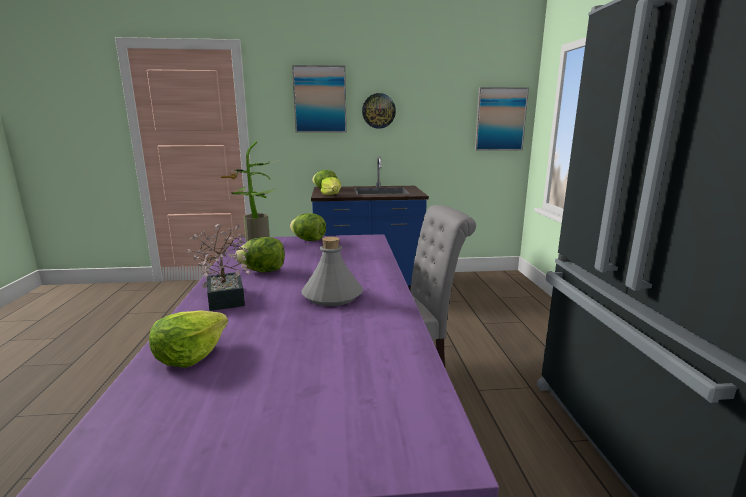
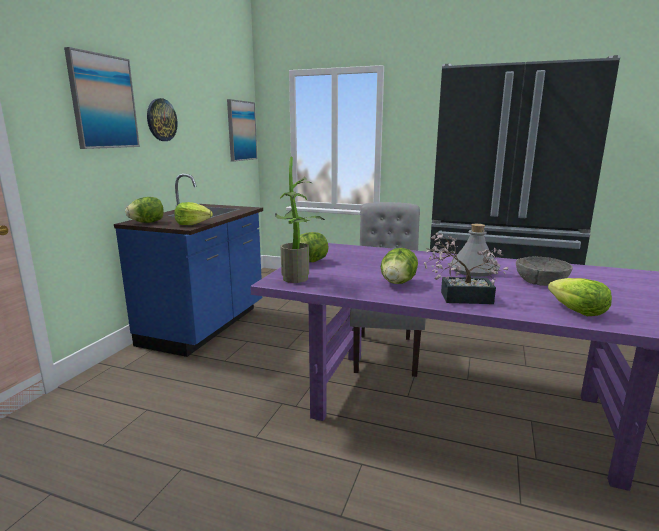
camera: 65 degrees left, 0 degrees up
(308, 333) = (540, 282): none -> grey bowl

